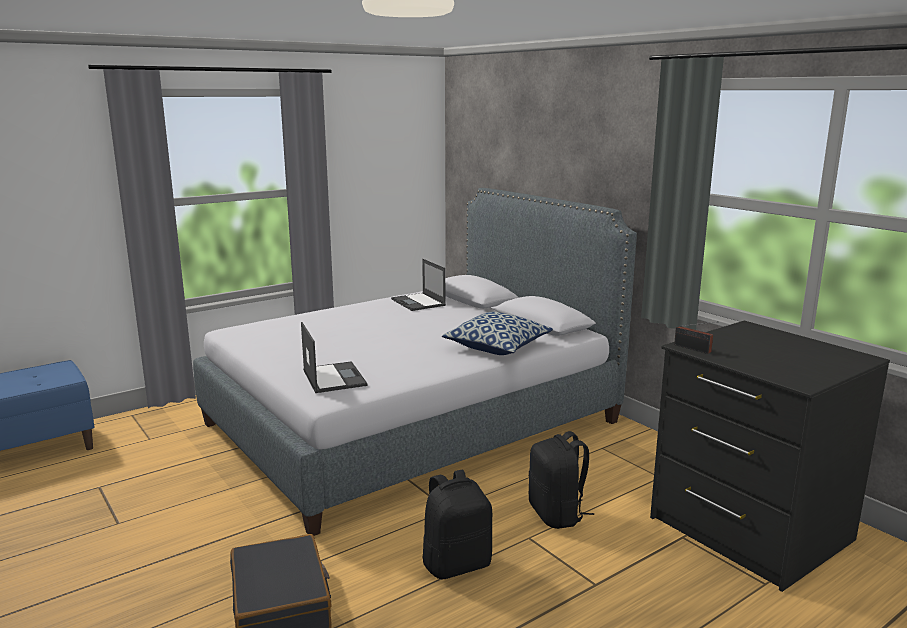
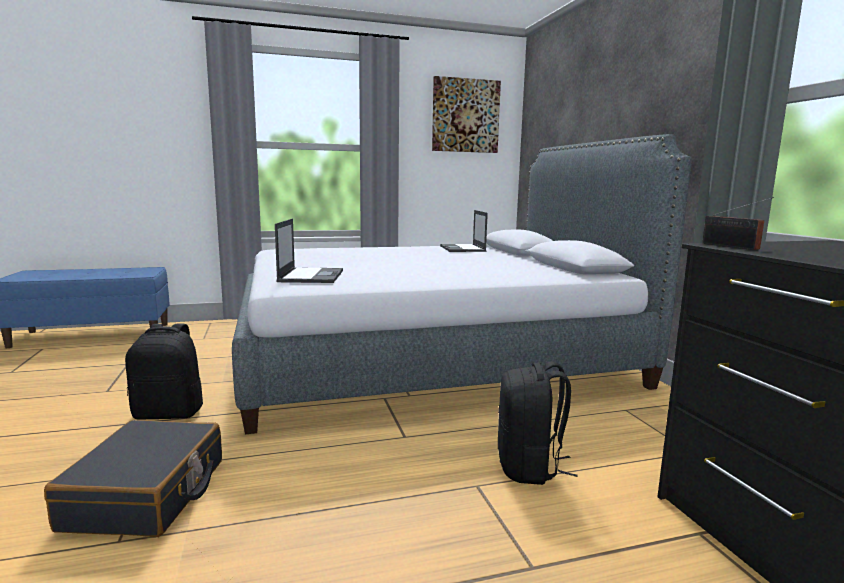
camera: 20 degrees right, 5 degrees down
(390, 146) = (465, 116): none -> picture
(457, 564) = (368, 495): black backpack -> black backpack (169, 413)
(497, 347) = (506, 275): pillow -> none

